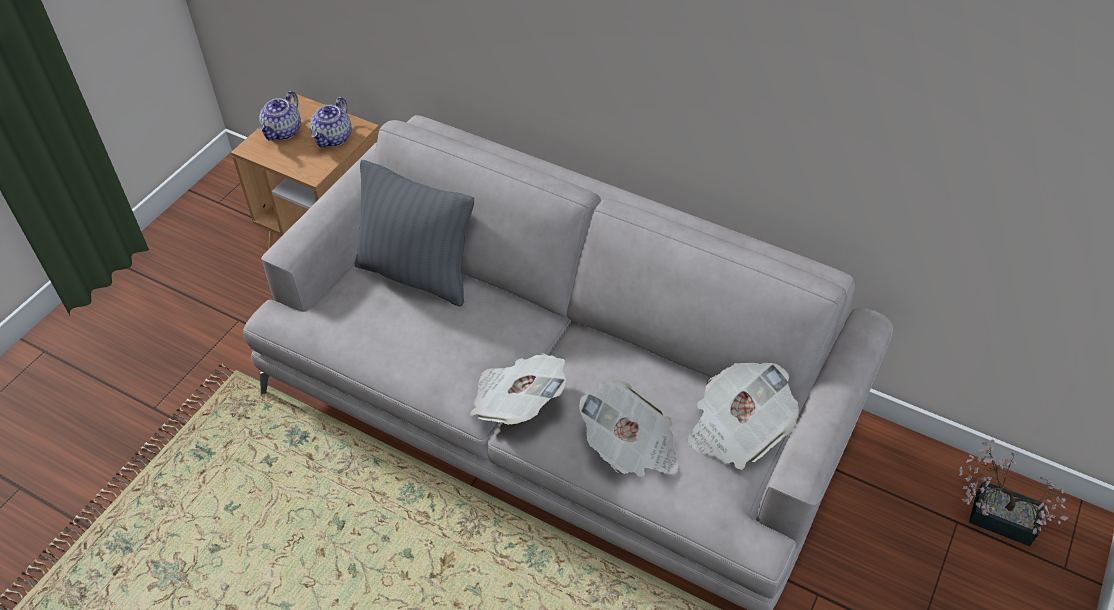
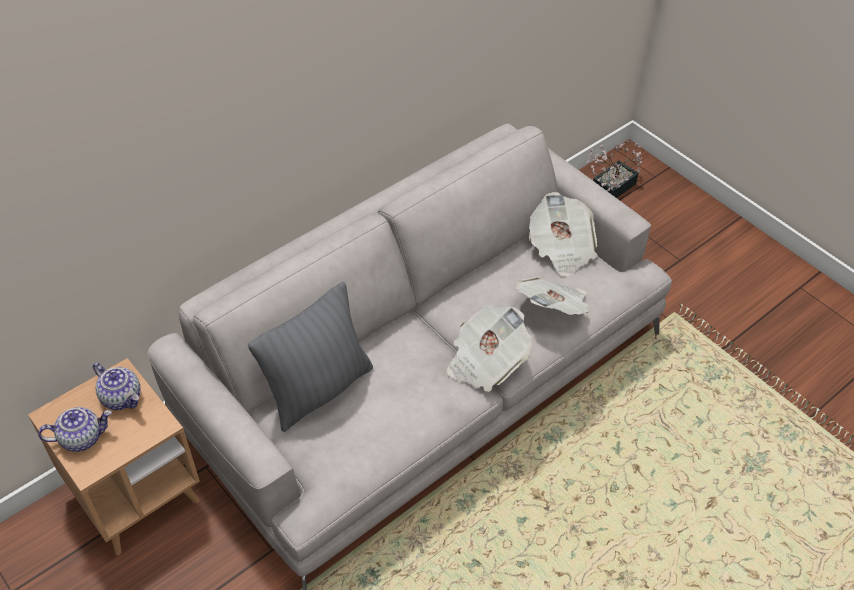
camera: 70 degrees left, 0 degrees up
(283, 132) = (82, 437): teapot -> teapot turned 60 degrees counterclockwise

